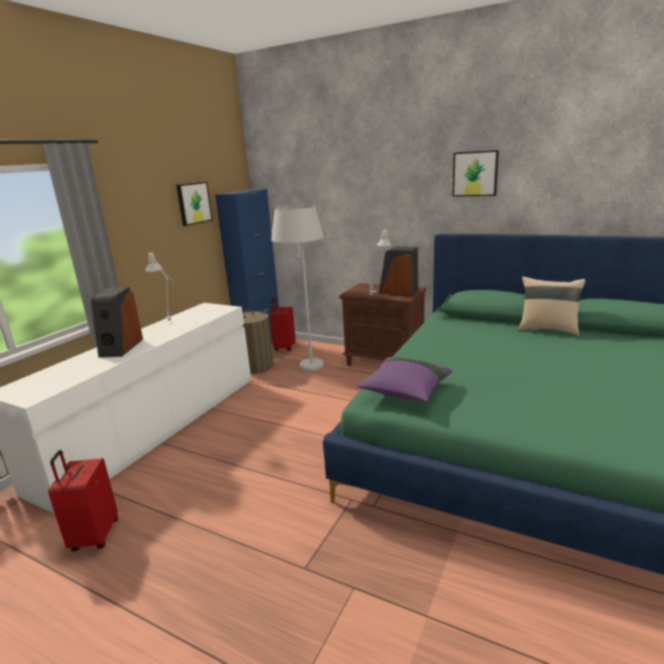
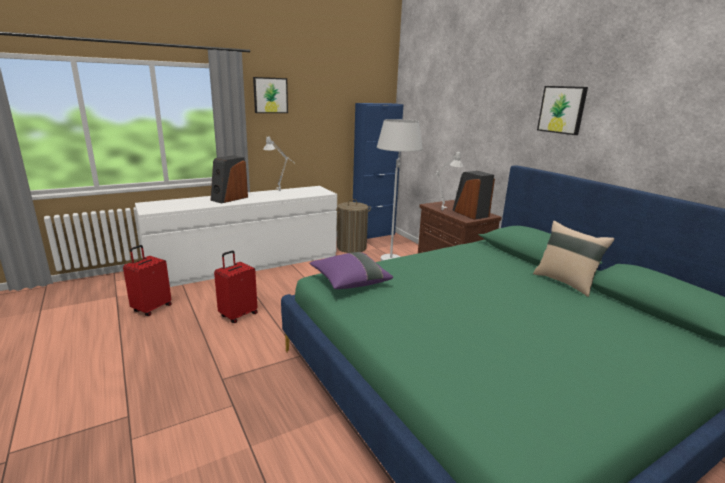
camera: 30 degrees right, 0 degrees up
(193, 203) = (332, 107): picture -> picture (270, 95)
(284, 347) = (388, 241): red suitcase -> red suitcase (238, 315)

